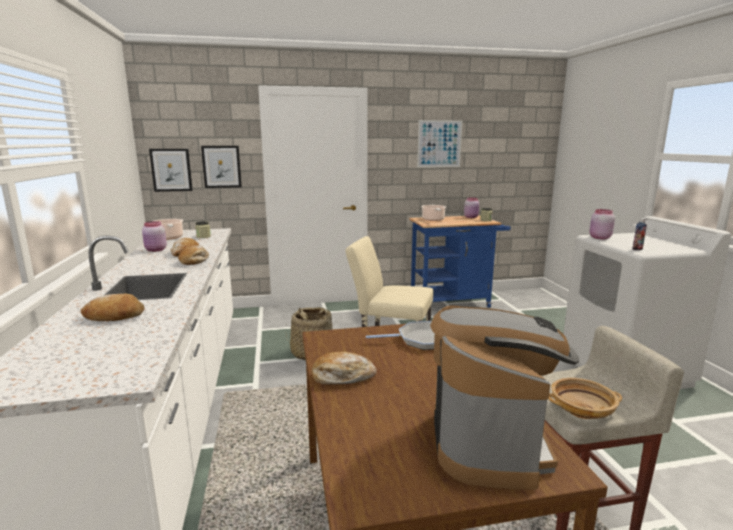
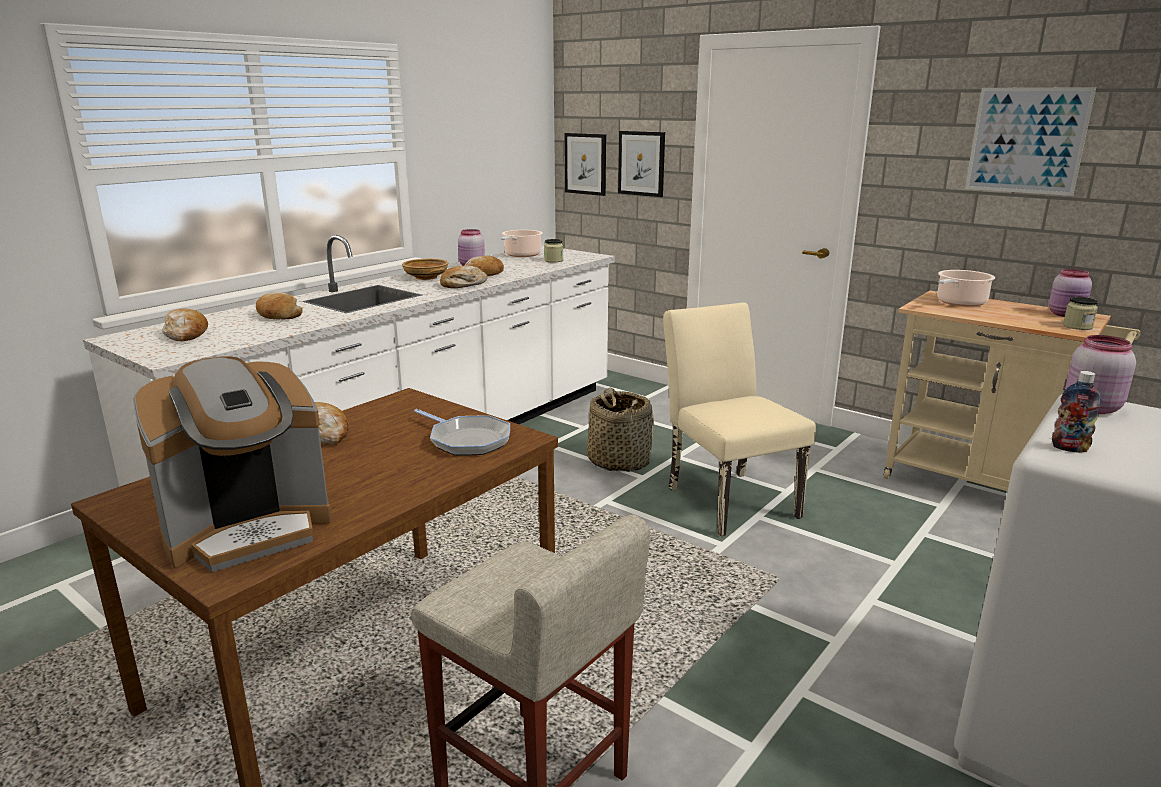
camera: 50 degrees right, 5 degrees up
(71, 358) = (186, 334): none -> bread
(454, 302) = (983, 486): blue cart -> beige cart
(582, 410) = (465, 599): beige bowl -> beige bowl (426, 277)

